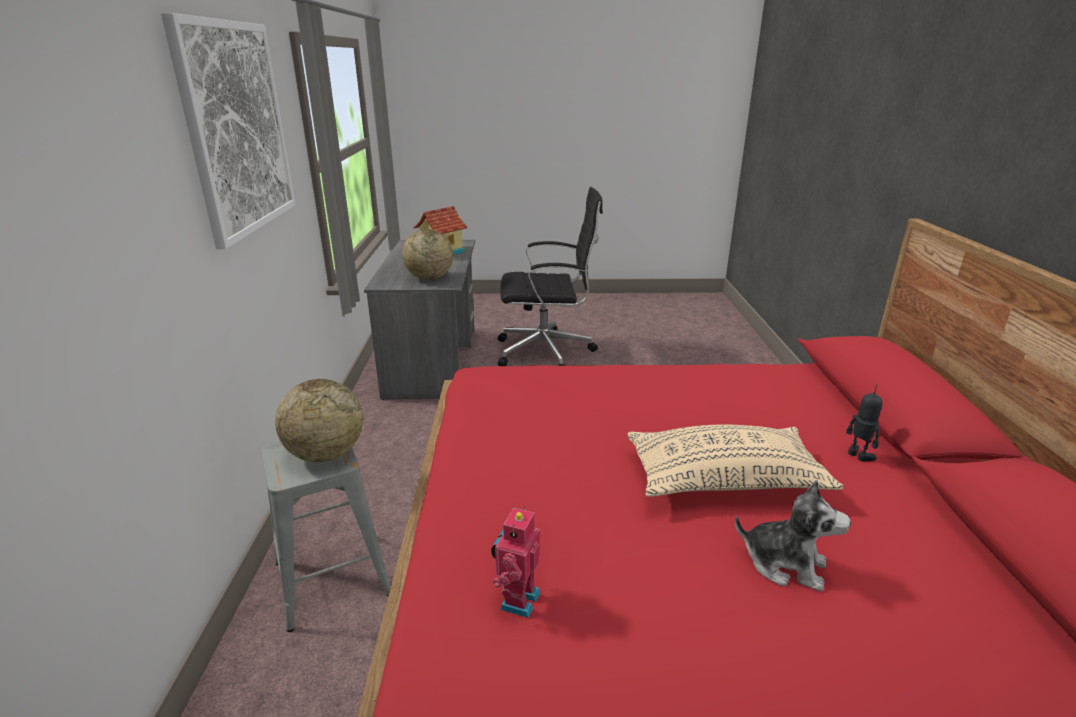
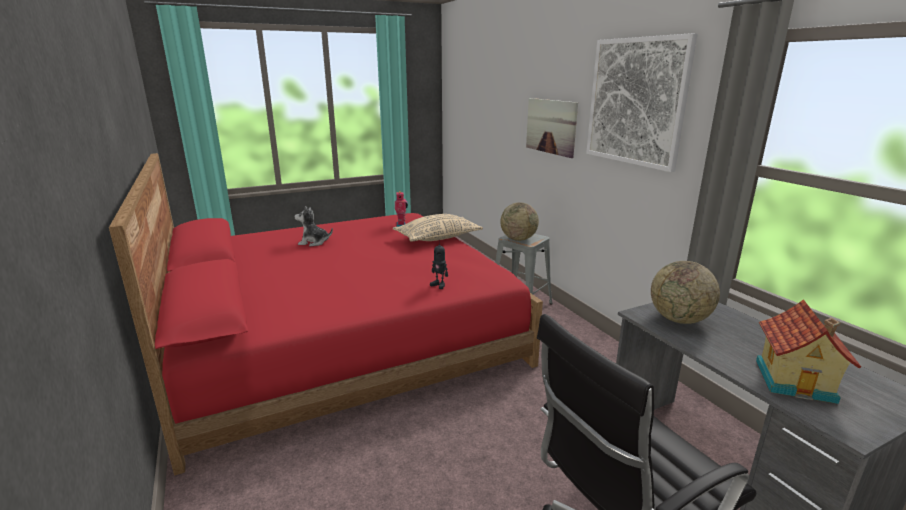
camera: 155 degrees right, 5 degrees down
(126, 248) = (551, 126): none -> picture
(724, 479) = (333, 256): beige pillow -> beige pillow (438, 238)
(857, 456) = (256, 278): toy robot -> toy robot (439, 285)

